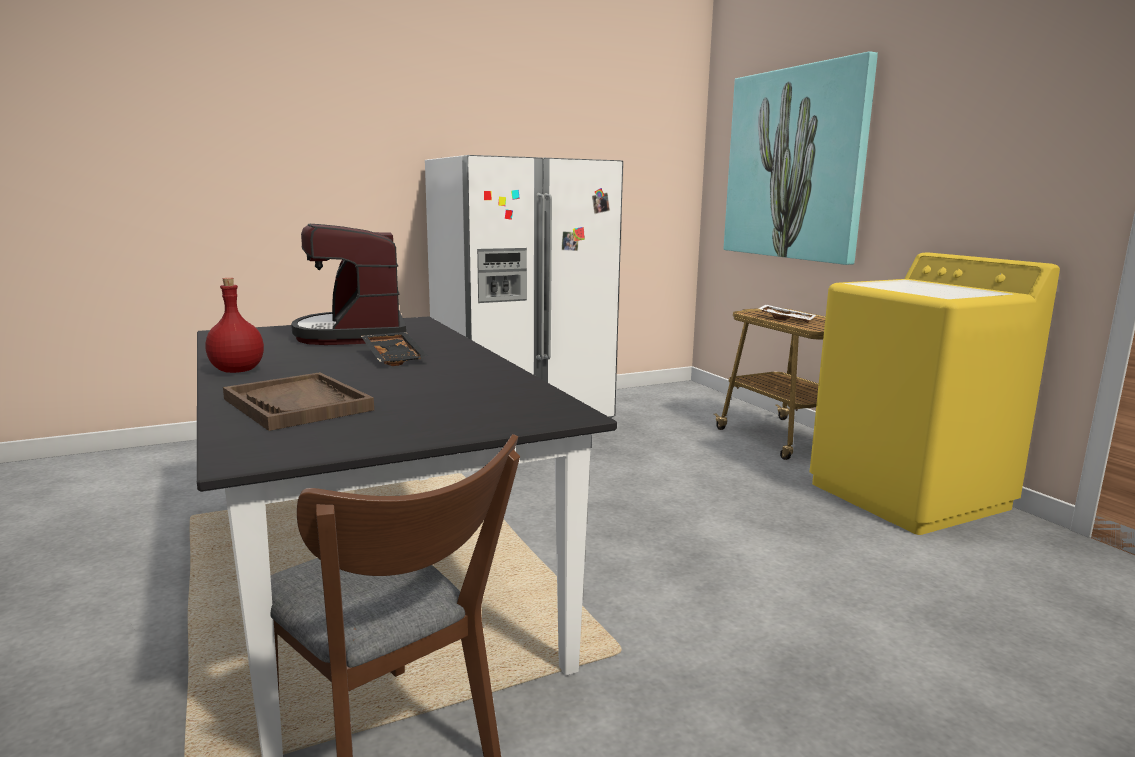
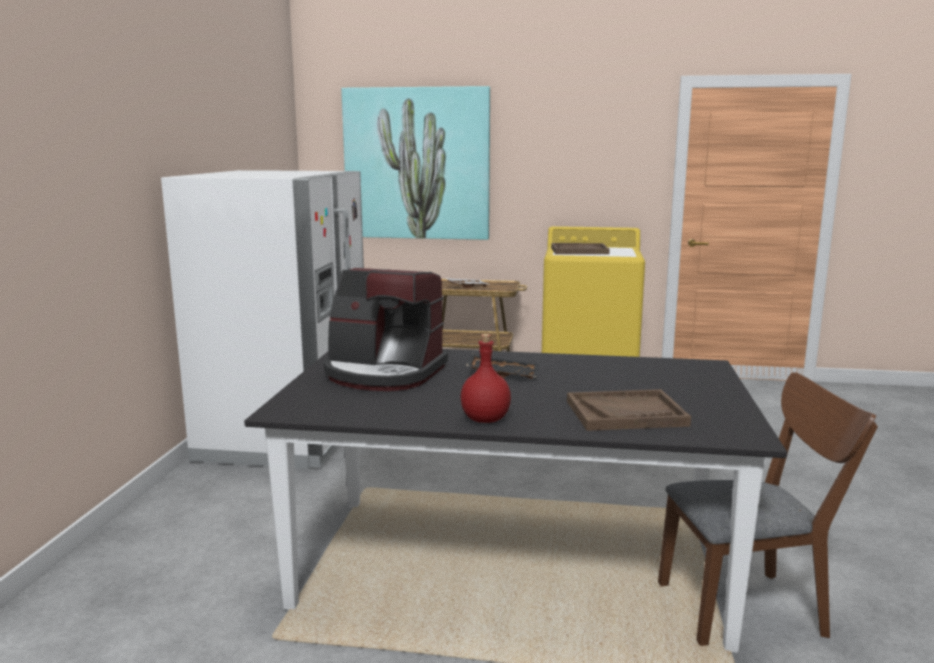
camera: 55 degrees left, 0 degrees up
(903, 285) = (579, 251): none -> brown tray

